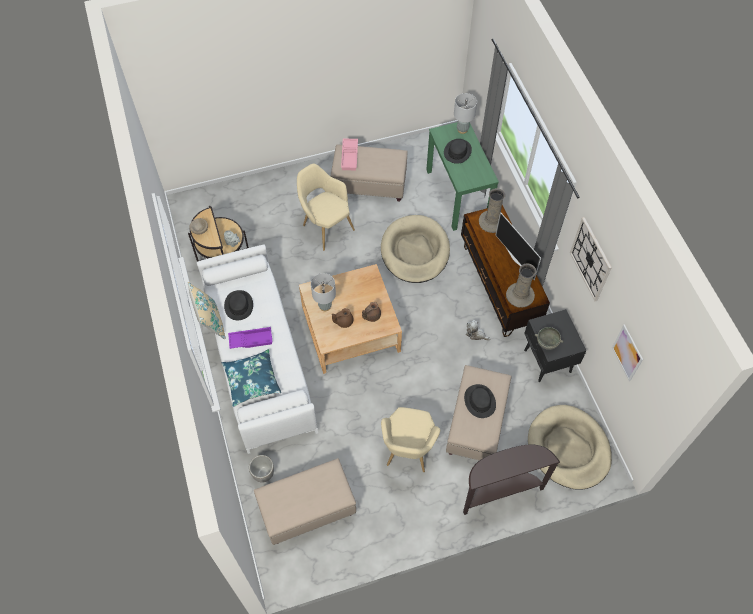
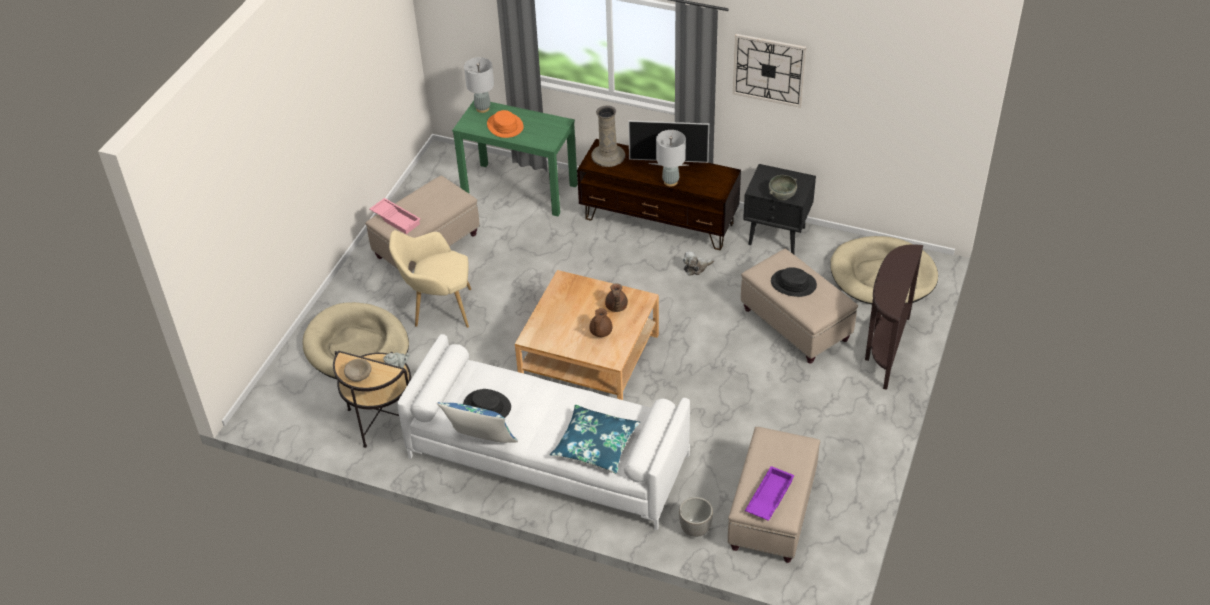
camera: 50 degrees left, 15 degrees down
(210, 322) = (481, 443): beige pillow -> blue pillow
(251, 339) = (542, 418): purple tray -> purple tray (768, 497)
(325, 306) = (565, 336): grey table lamp -> grey table lamp (670, 182)
(407, 452) = (779, 393): beige armchair -> none
(415, 251) = (550, 257): beige dog bed -> beige dog bed (357, 346)
(457, 151) = (505, 126): black hat -> orange hat
(519, 295) = (712, 184): beige vase -> none
(627, 353) = (876, 114): picture -> none

